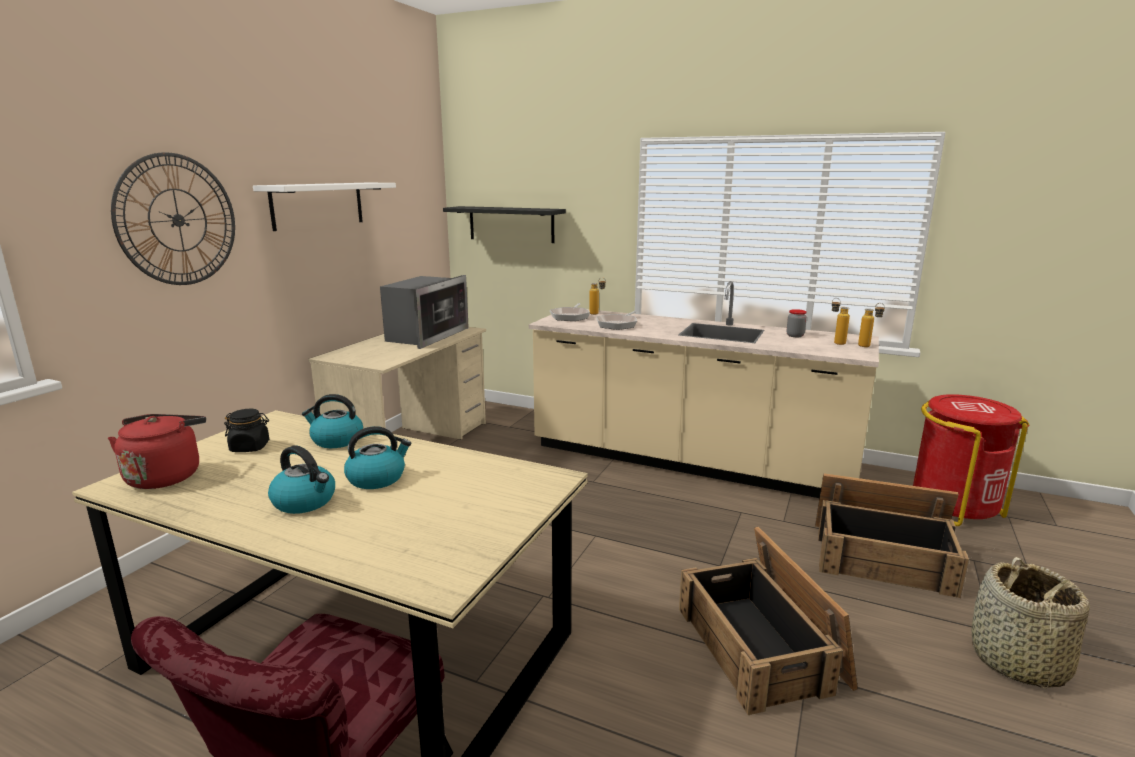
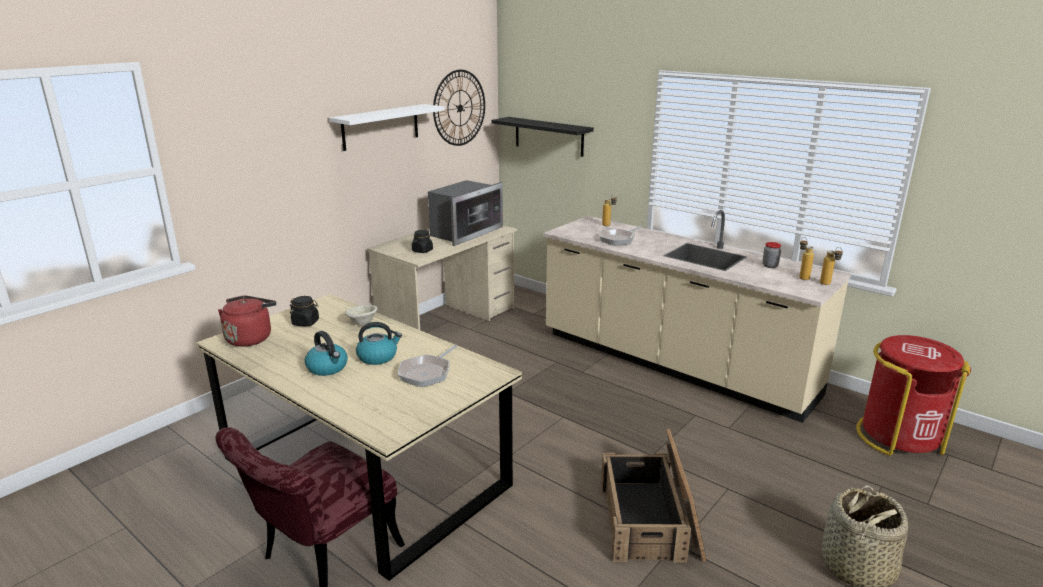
camera: 15 degrees right, 5 degrees up
(178, 220) = (274, 149): wall clock -> wall clock (459, 108)
(336, 440) = (362, 324): kettle -> beige bowl
(382, 356) = (422, 251): none -> black jar
(570, 316) = (583, 227): frying pan -> frying pan (427, 373)
(882, 557) = (797, 470): crate -> none

